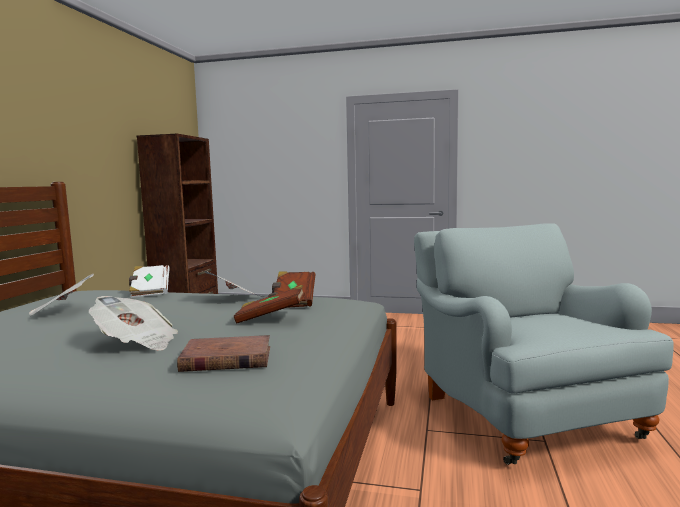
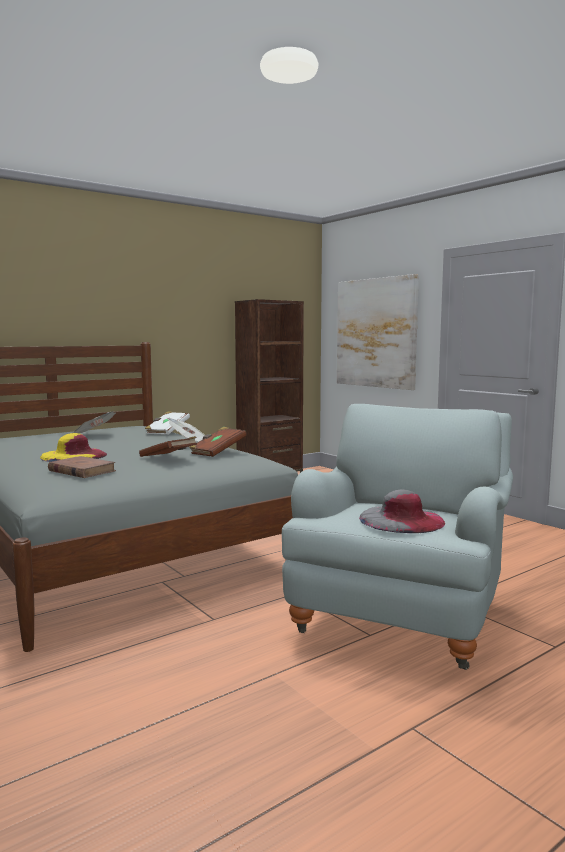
camera: 40 degrees right, 0 degrees up
(137, 343) = (74, 455): newspaper -> yellow hat
(273, 171) = (375, 333): none -> picture
(574, 326) = (401, 519): none -> grey hat

